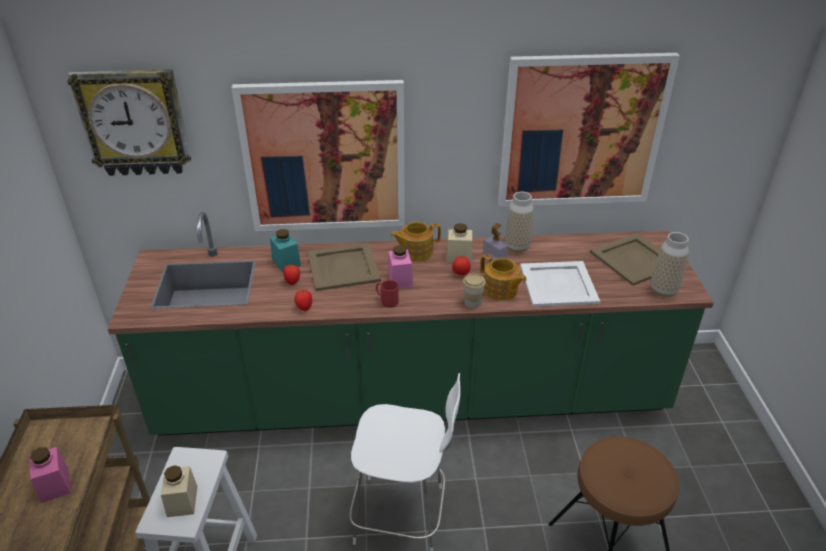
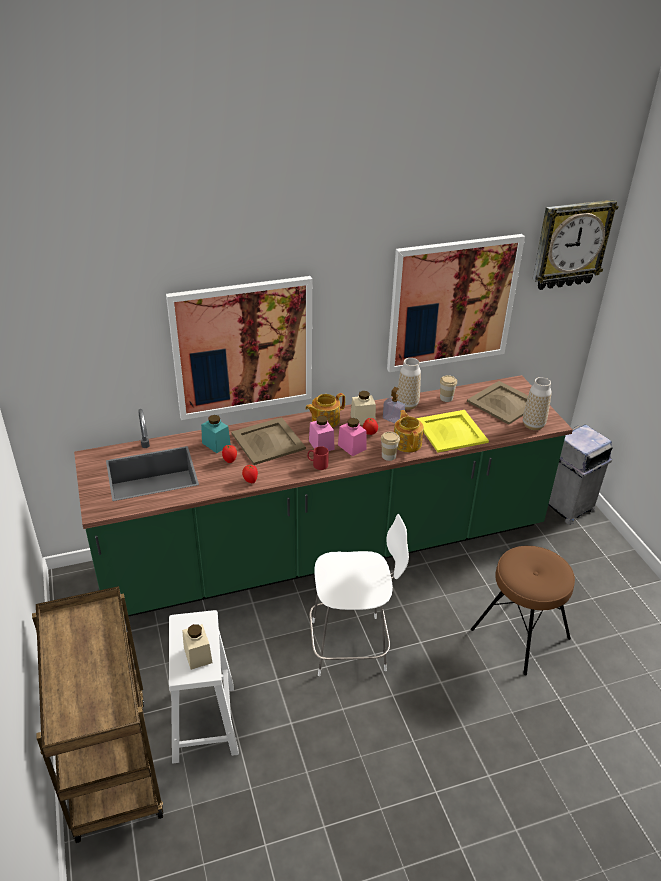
camera: 15 degrees left, 0 degrees up
(54, 485) = (92, 659): pink jar -> pink jar (352, 447)
(135, 122) = (76, 336): wall clock -> wall clock (570, 244)
(500, 290) = (407, 443): teapot -> teapot turned 135 degrees counterclockwise
(559, 284) = (451, 431): white tray -> yellow tray
(566, 245) = (446, 398): none -> cup
(709, 395) = (567, 507): none -> grey trash can

